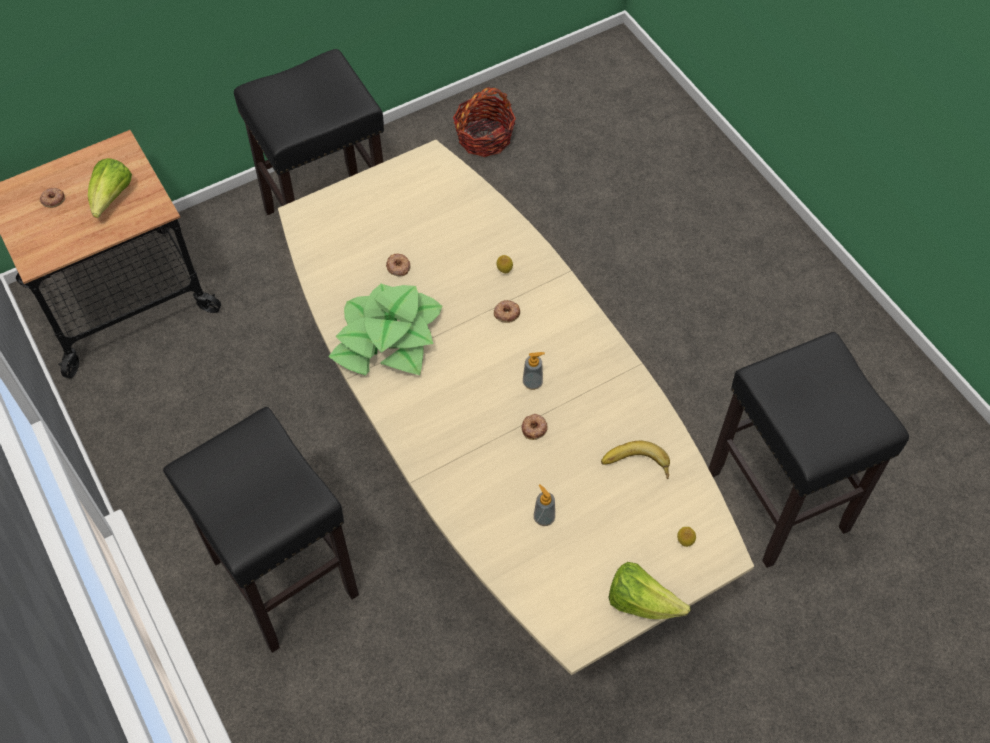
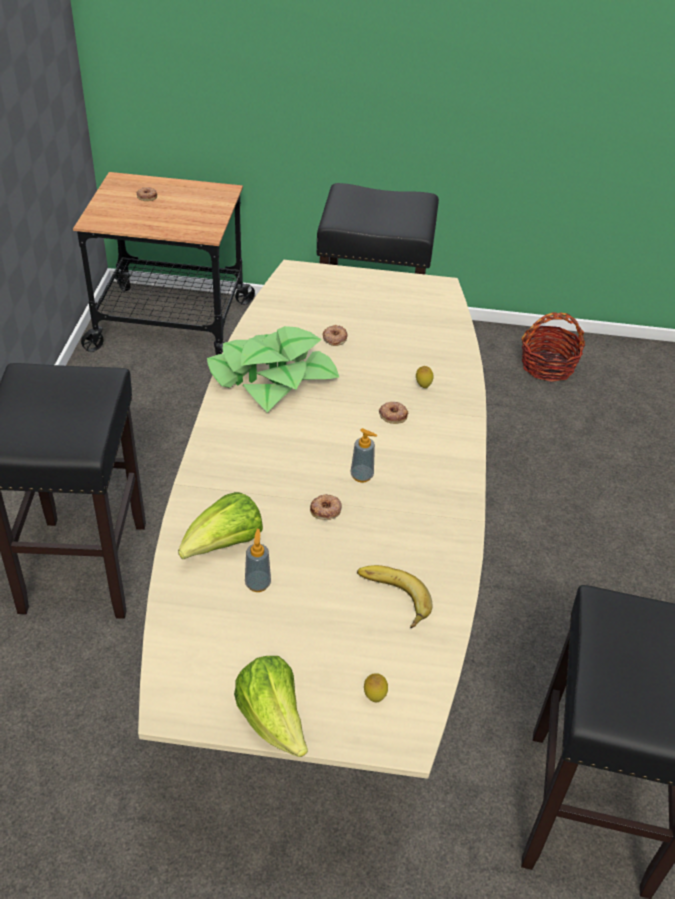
camera: 35 degrees right, 15 degrees down
(112, 199) = (185, 213): lettuce -> lettuce (224, 545)

